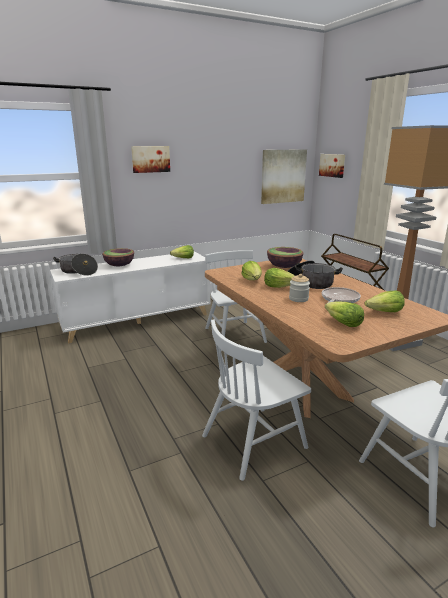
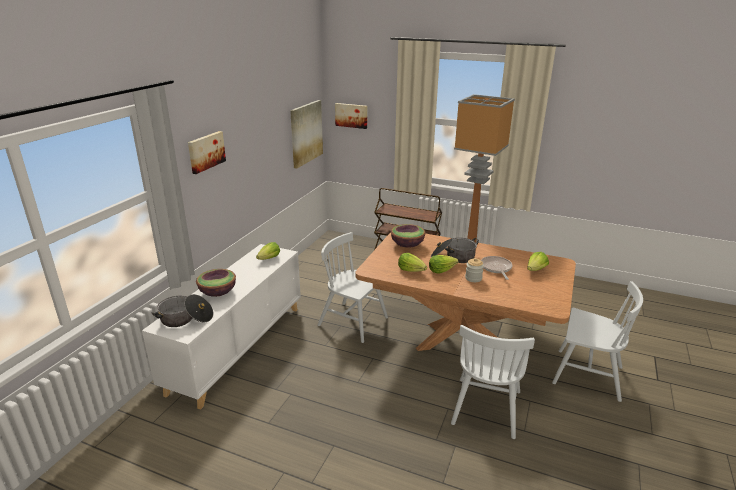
camera: 40 degrees left, 5 degrees up
(342, 323) = (530, 290): lettuce -> none

